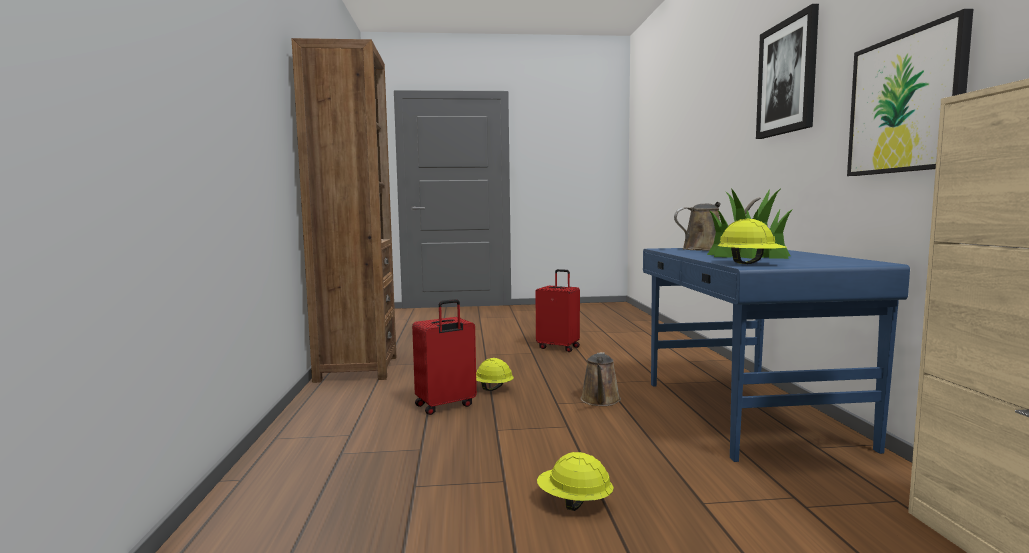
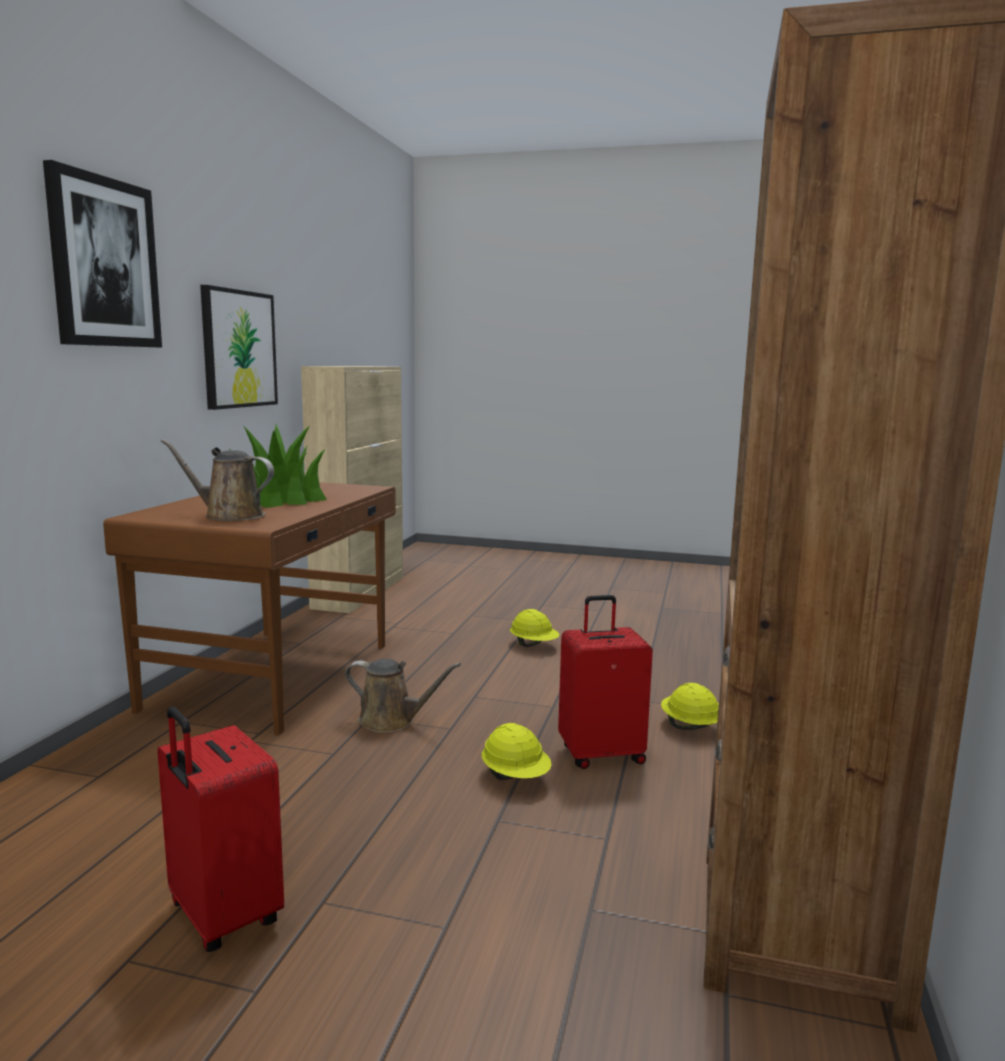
camera: 160 degrees left, 5 degrees up
(600, 401) = (392, 721): brown watering can -> brown watering can turned 75 degrees clockwise
(746, 413) = (275, 675): blue desk -> brown desk
(750, 264) = (359, 488): yellow hard hat -> yellow hard hat (689, 726)

